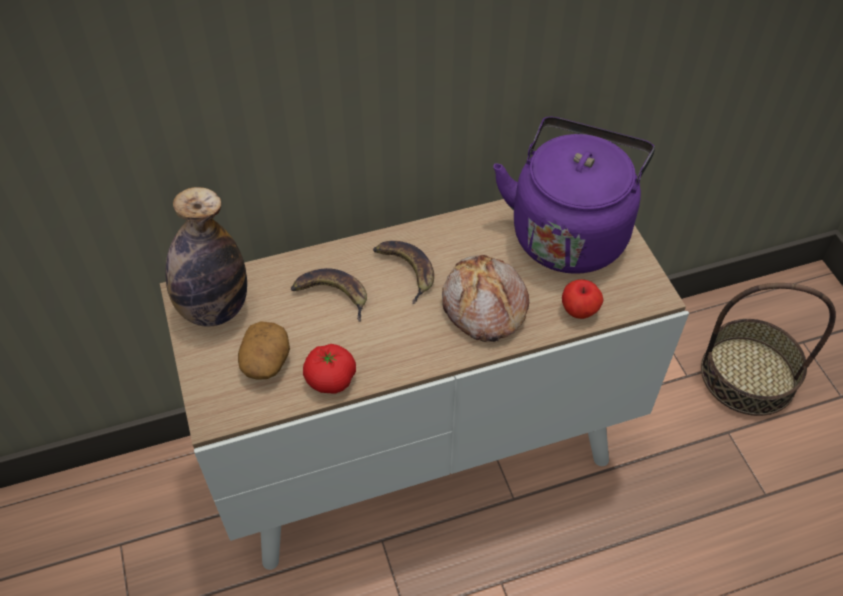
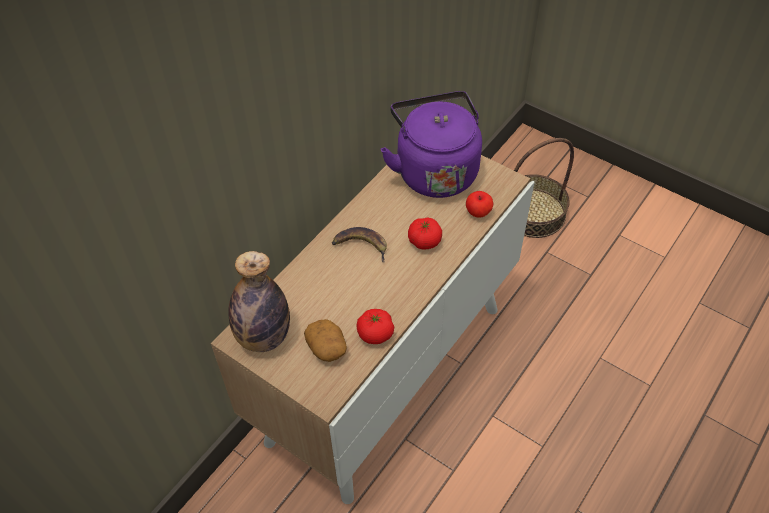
camera: 35 degrees left, 0 degrees up
(331, 295) = (330, 285): banana -> none
(482, 307) = (424, 241): bread -> tomato

